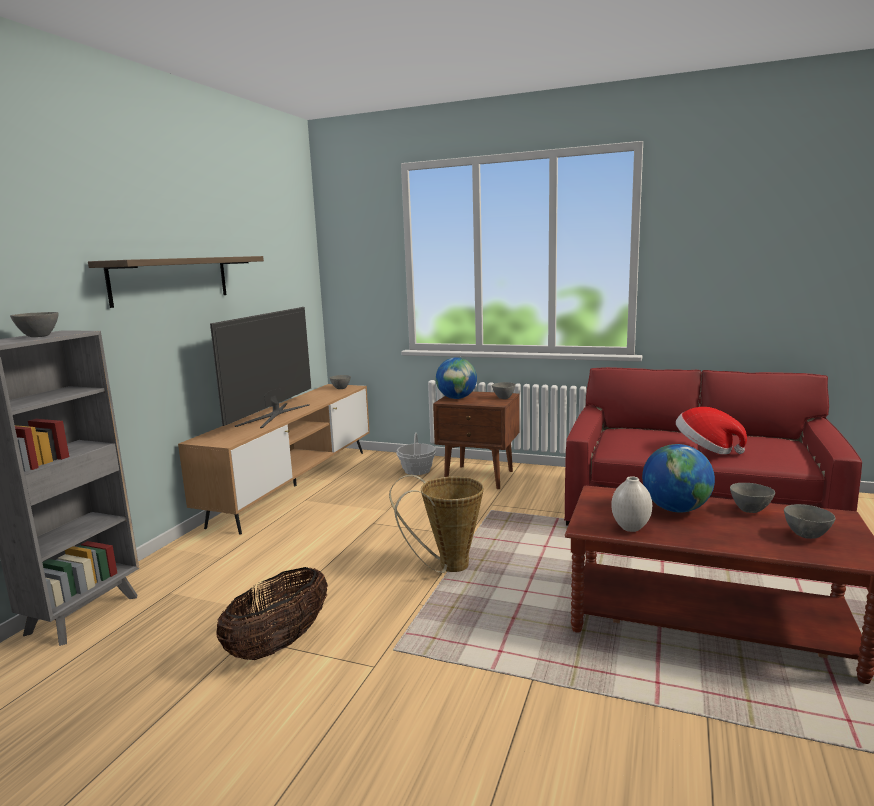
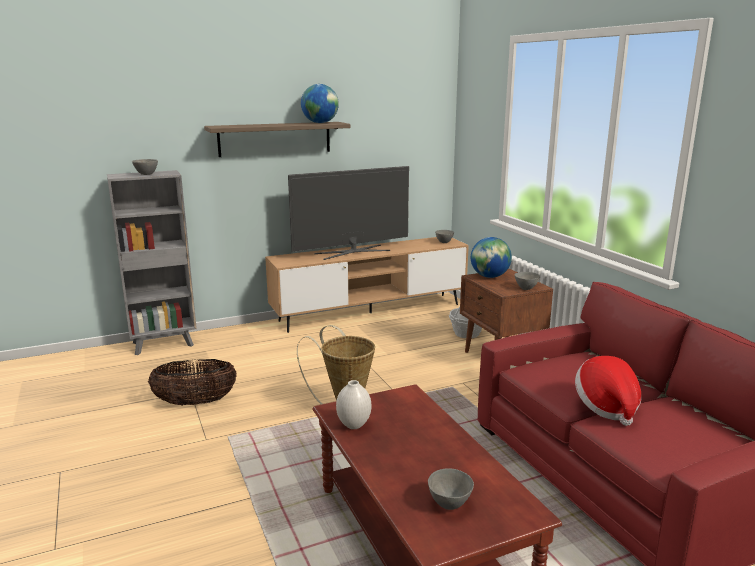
camera: 45 degrees right, 5 degrees up
(675, 509) = (419, 432): globe -> globe (320, 123)
(750, 510) = (471, 464): grey bowl -> none

